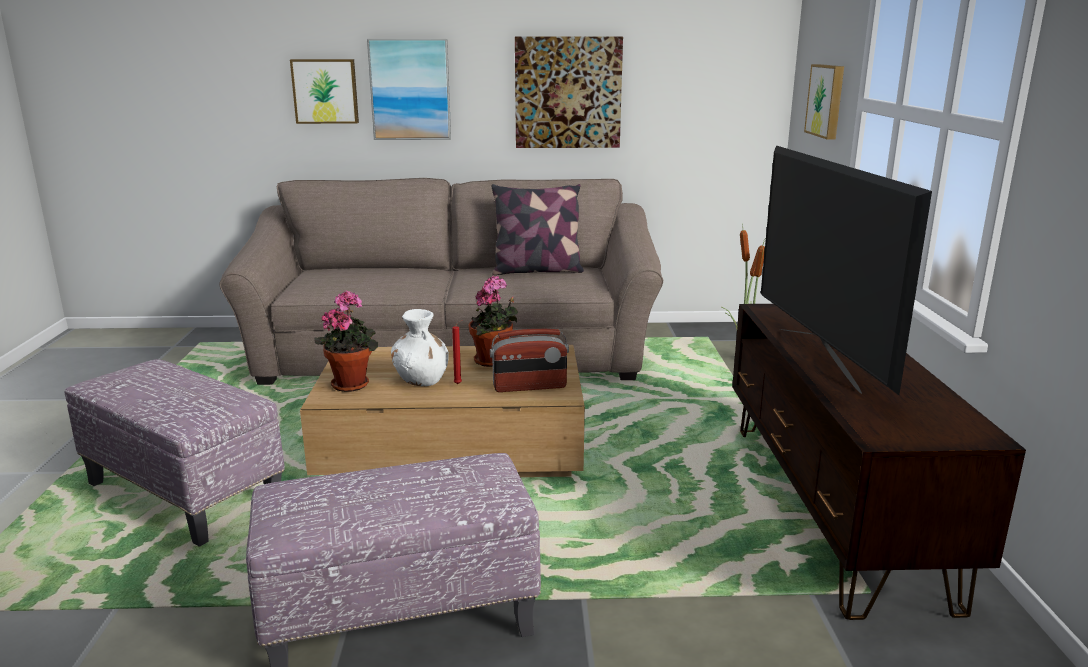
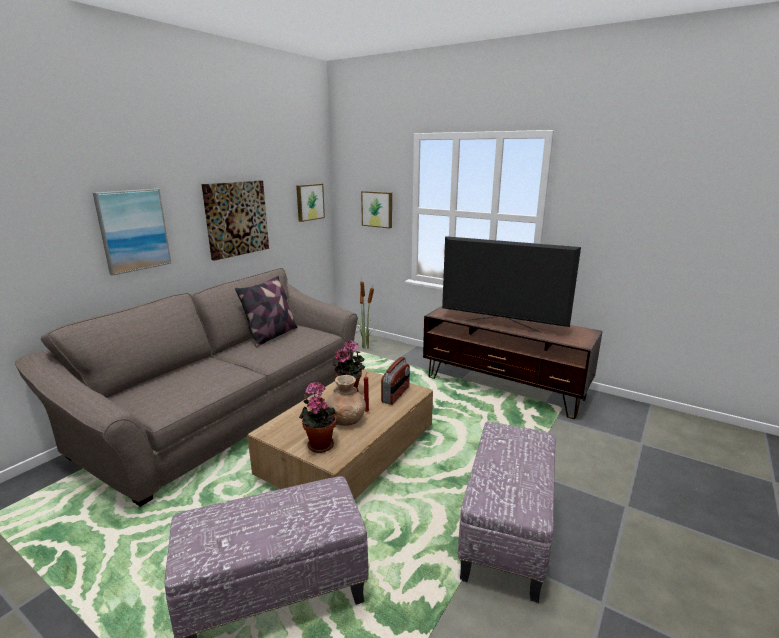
camera: 55 degrees left, 0 degrees up
(325, 91) = (58, 242): picture -> picture (309, 202)
(421, 380) = (346, 420): white vase -> brown vase

